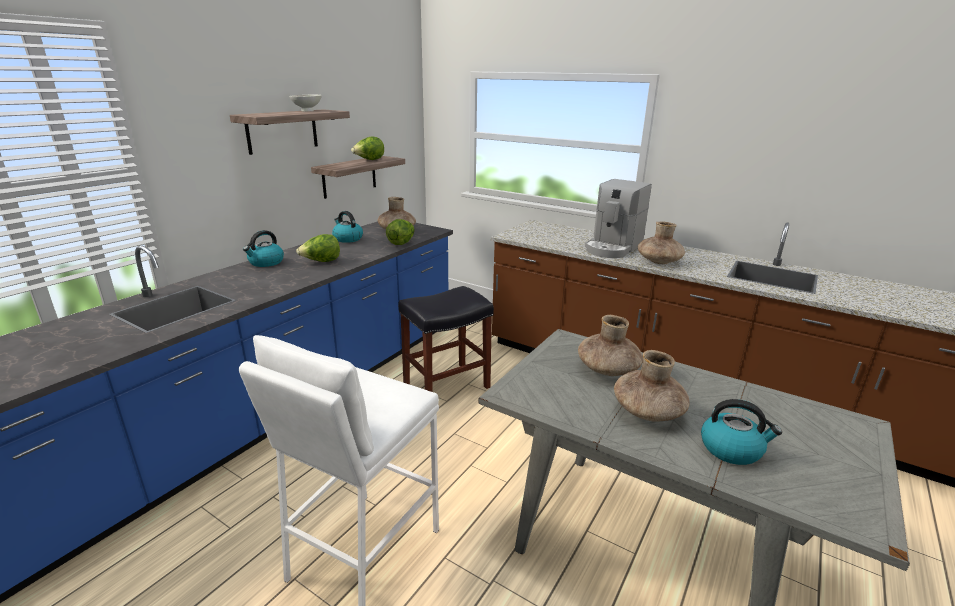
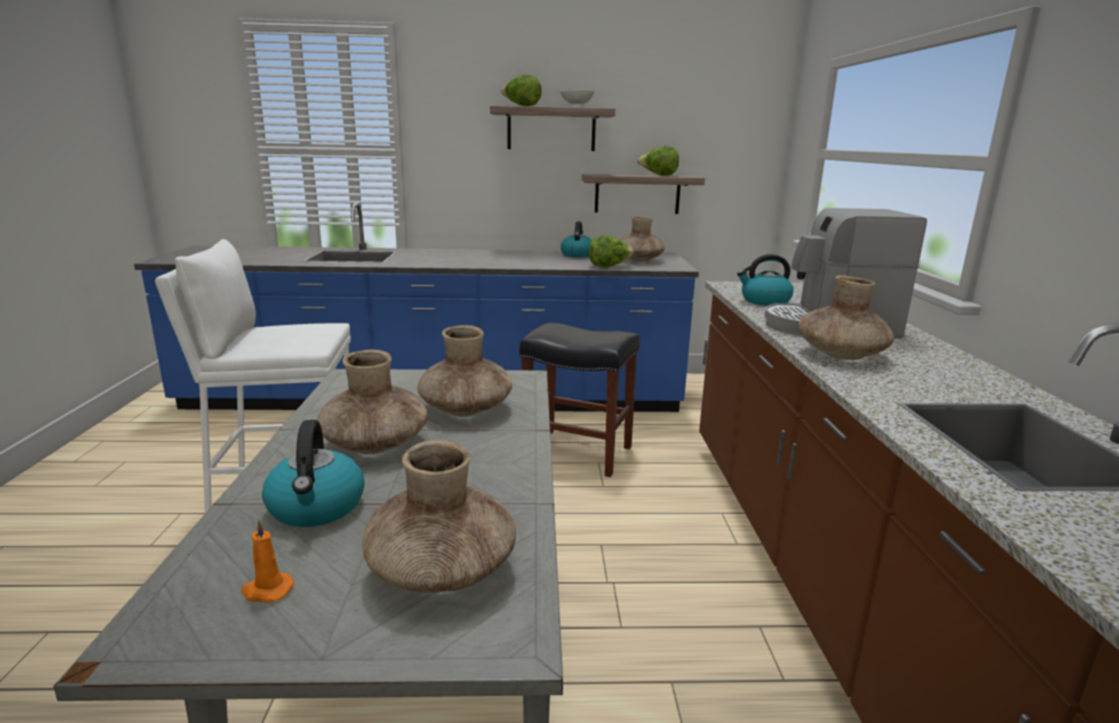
camera: 55 degrees right, 5 degrees down
(266, 262) = (471, 252): kettle -> kettle (764, 301)
(321, 262) = (503, 260): lettuce -> lettuce (521, 106)
(808, 426) = (442, 570): none -> brown vase
(823, 481) = (266, 590): none -> orange candle

